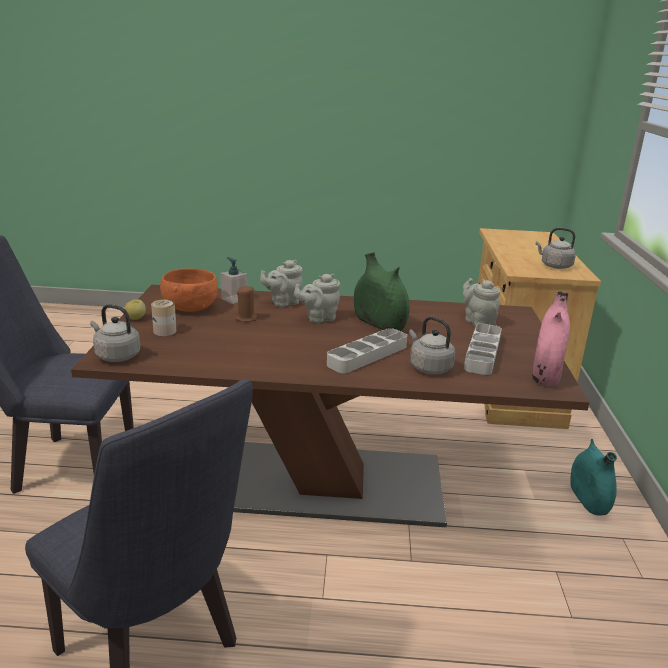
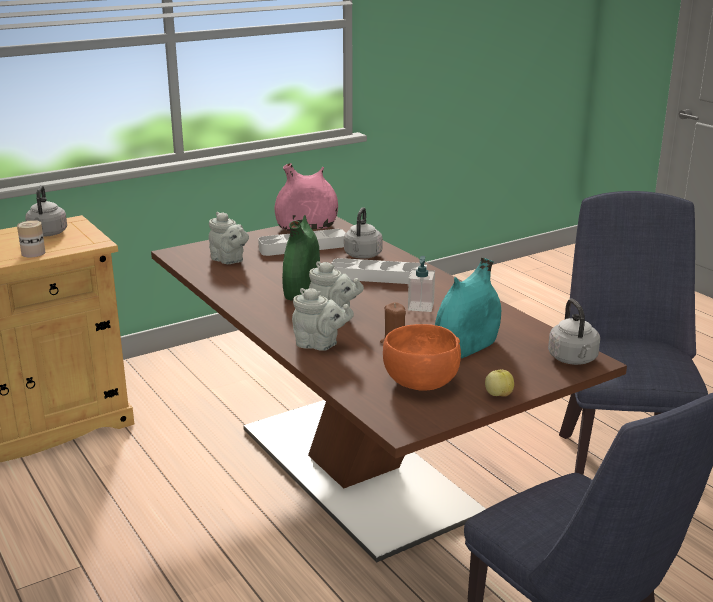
camera: 125 degrees left, 0 degrees up
(165, 331) = (493, 365): can -> can (33, 253)
(234, 299) = (354, 372): soap dispenser -> soap dispenser (420, 306)
(477, 321) = (229, 260): grey teapot -> grey teapot turned 75 degrees counterclockwise
(588, 499) = (225, 358): turquoise vase -> turquoise vase (466, 347)

